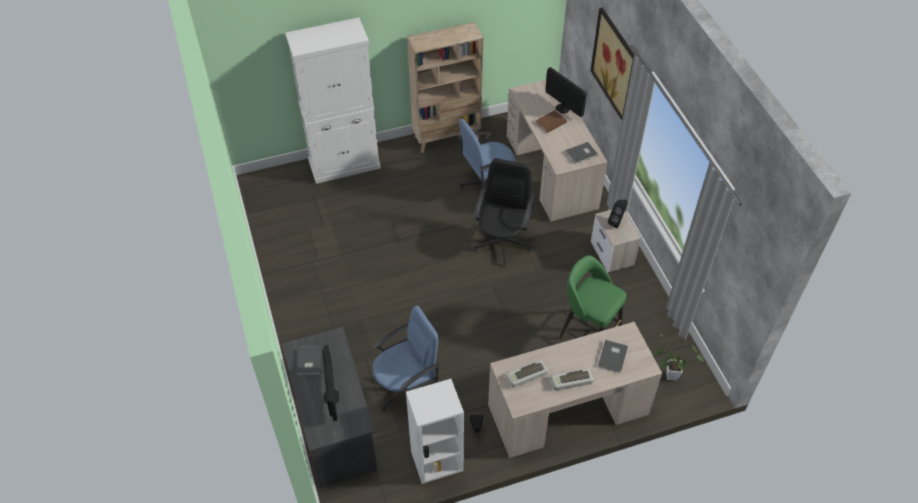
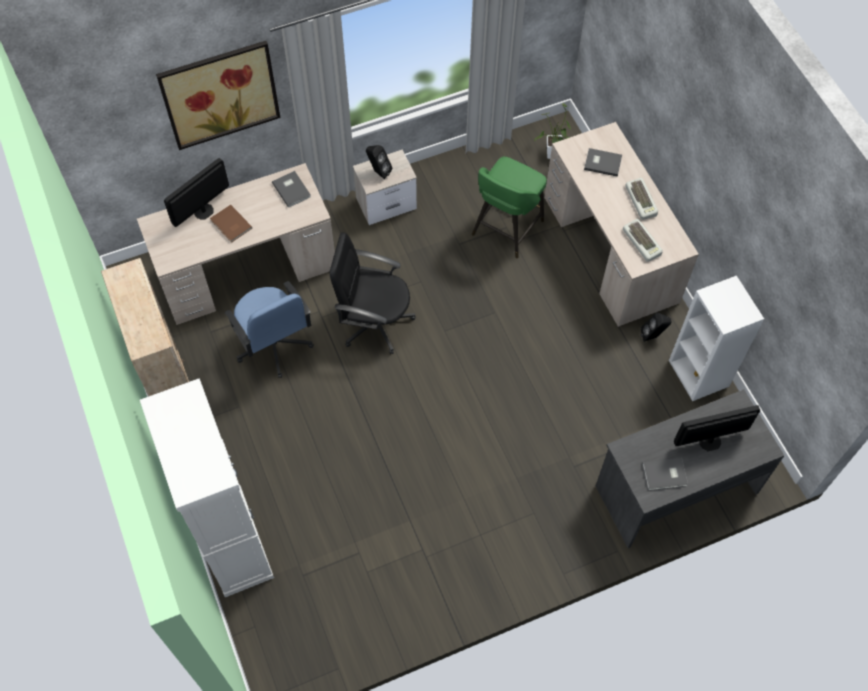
camera: 95 degrees left, 10 degrees up
(406, 389) = (611, 414): blue office chair -> none

